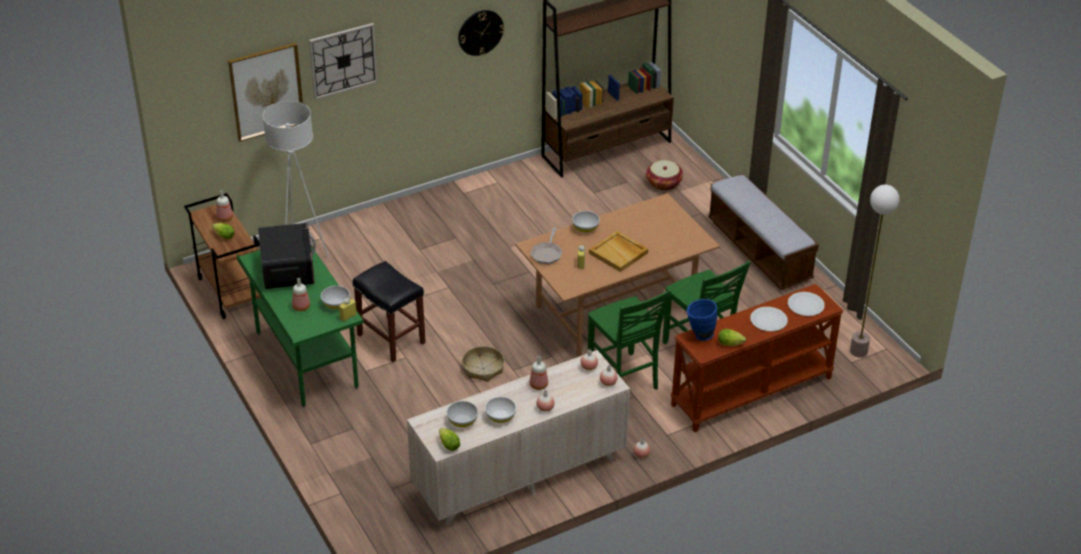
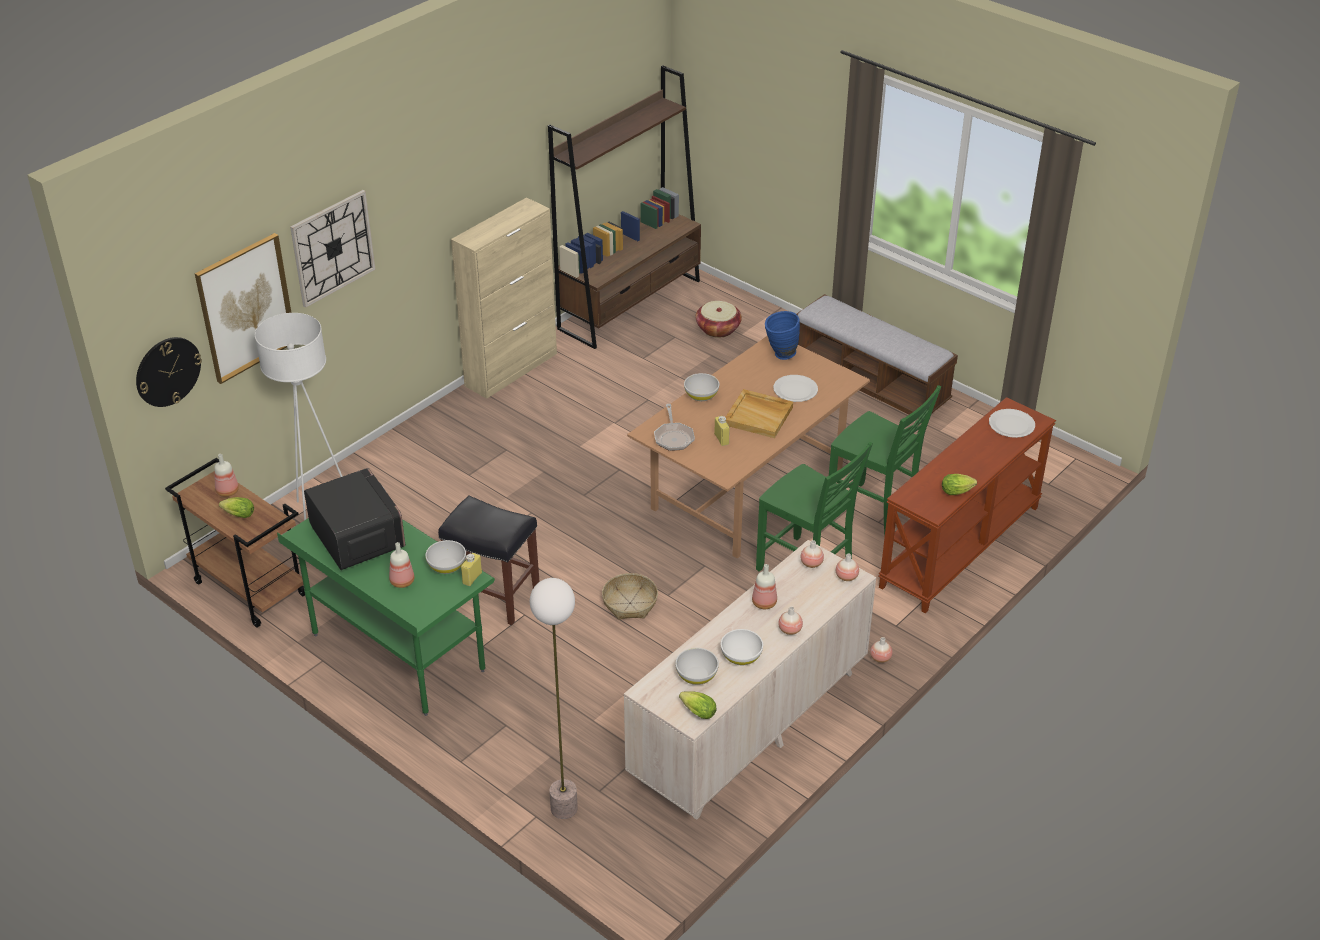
camera: 20 degrees left, 0 degrees up
(480, 32) = (482, 181): wall clock -> wall clock (167, 371)
(491, 179) = (511, 369): none -> beige cabinet
(699, 335) = (915, 490): blue vase -> blue vase (780, 355)
(768, 320) = (981, 452): white plate -> white plate (795, 389)
(858, 351) = (1047, 469): floor lamp -> floor lamp (563, 808)

